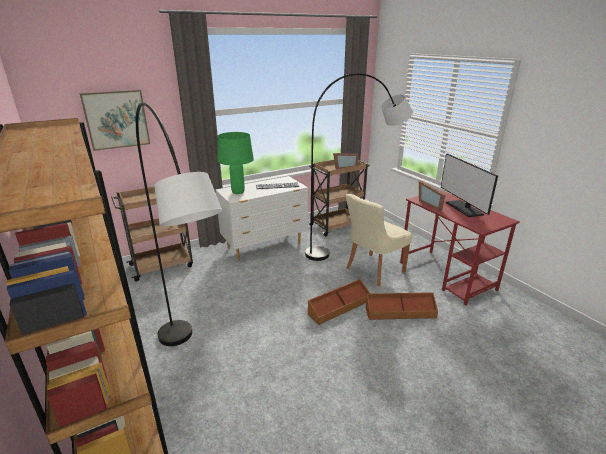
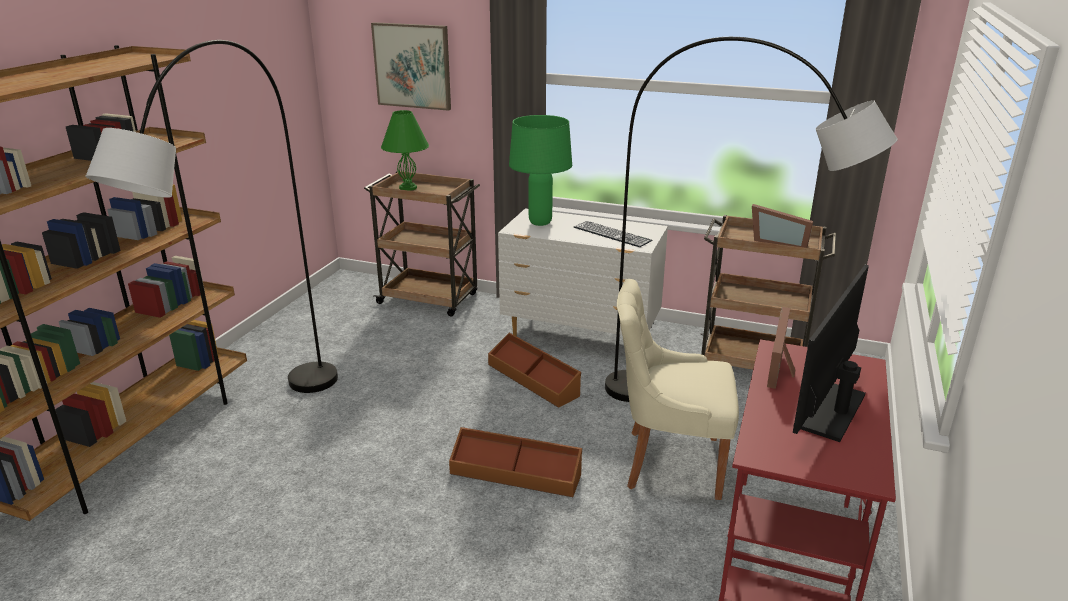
camera: 50 degrees right, 0 degrees up
(139, 199) = (408, 188): none -> green table lamp
(400, 312) = (582, 543): brown storage box -> brown storage box (533, 379)

